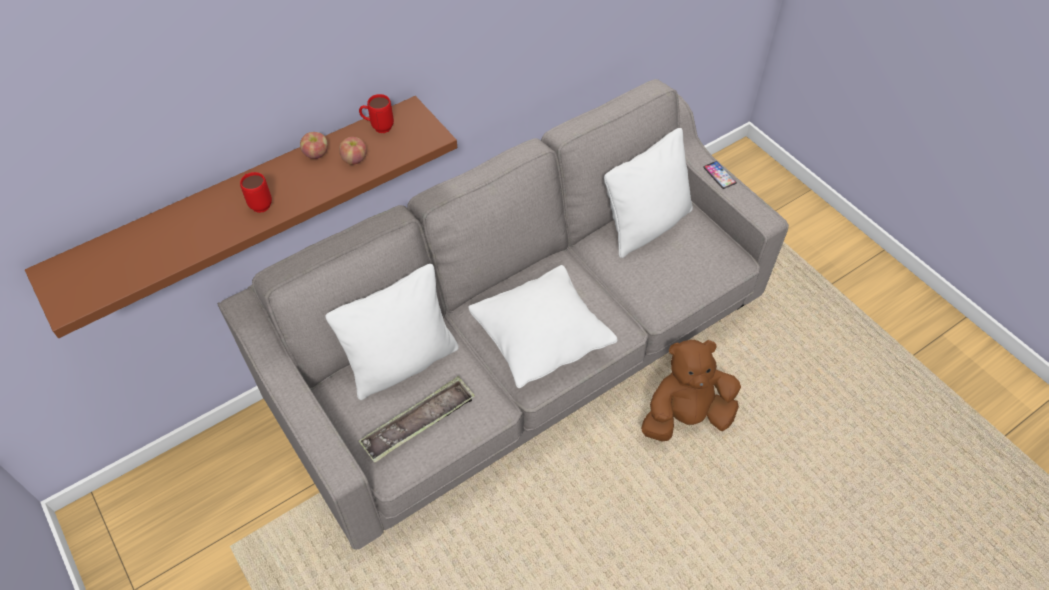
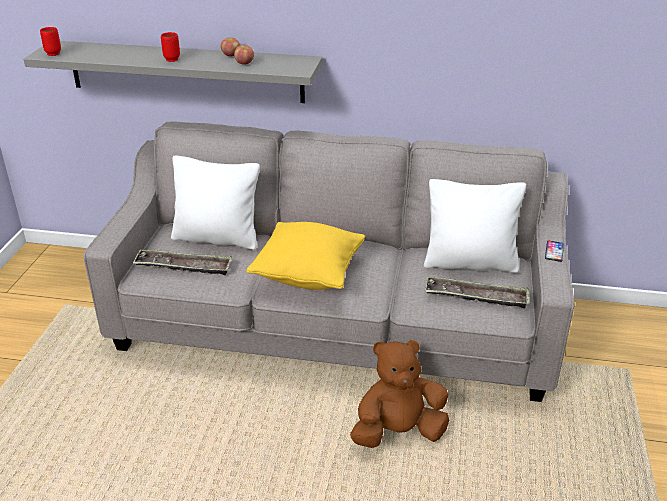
camera: 45 degrees right, 20 degrees down
(244, 199) = (185, 71): brown shelf -> grey shelf
(378, 127) = (279, 58): red mug -> red mug (52, 53)
(541, 341) = (308, 275): white pillow -> yellow pillow
(685, 417) = (398, 432): brown plush toy -> brown plush toy turned 45 degrees counterclockwise
(692, 260) = (476, 297): none -> tray

